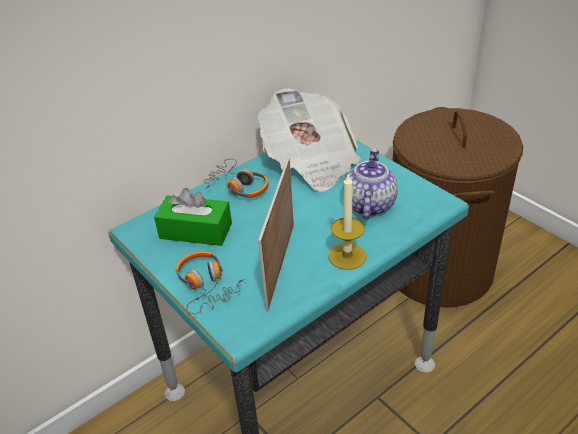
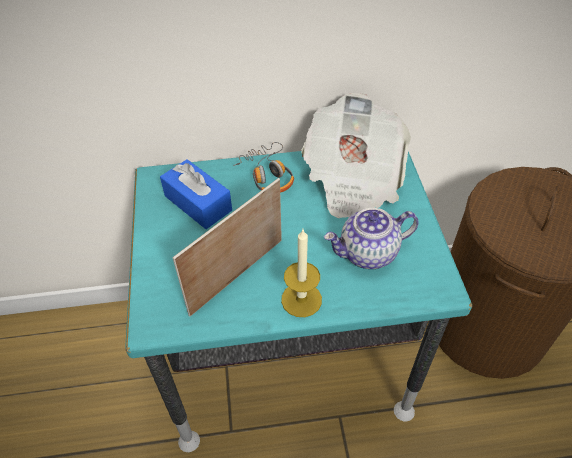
camera: 30 degrees right, 10 degrees up
(196, 231) = (198, 203): green tissue box -> blue tissue box
(206, 286) = (163, 263): headphones -> none
(368, 204) = (368, 253): teapot -> teapot turned 150 degrees counterclockwise

